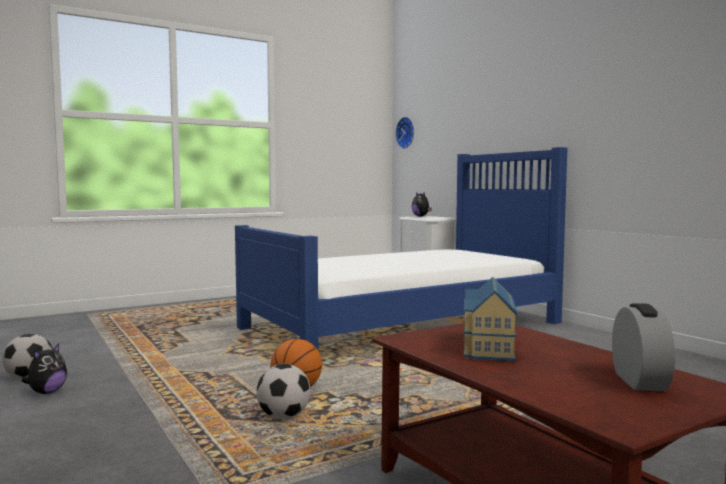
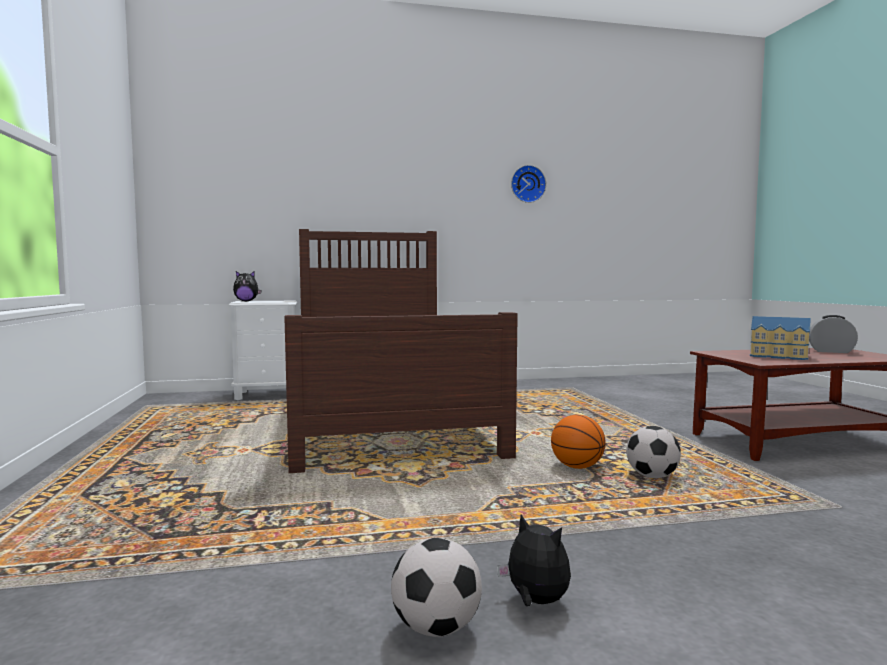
camera: 70 degrees left, 0 degrees up
(403, 325) = (383, 415): blue bed -> brown bed
(406, 132) = (174, 193): wall clock -> wall clock (527, 184)

